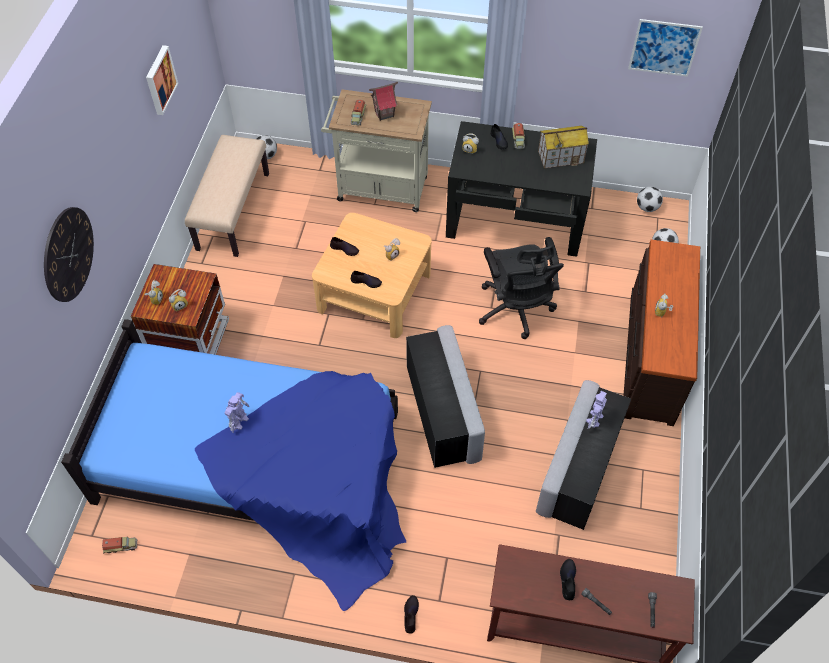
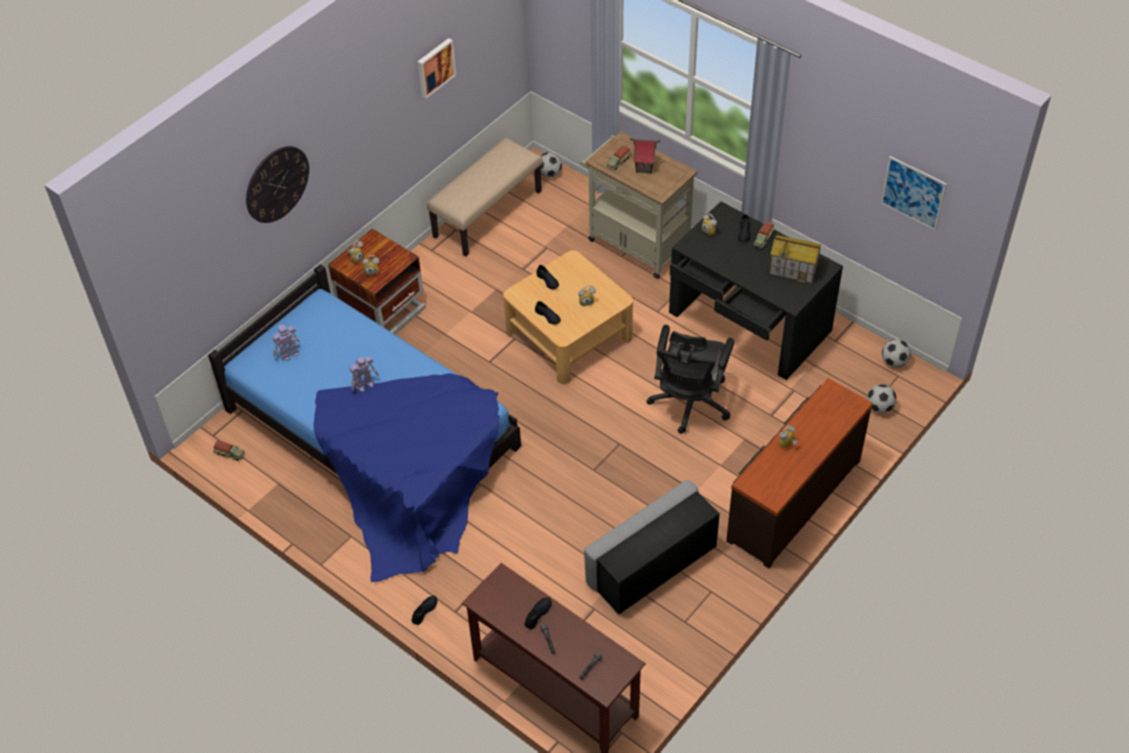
camera: 30 degrees right, 5 degrees down
(443, 411) = (561, 463): grey ottoman -> none
(594, 419) = (671, 514): toy robot -> toy robot (288, 354)

